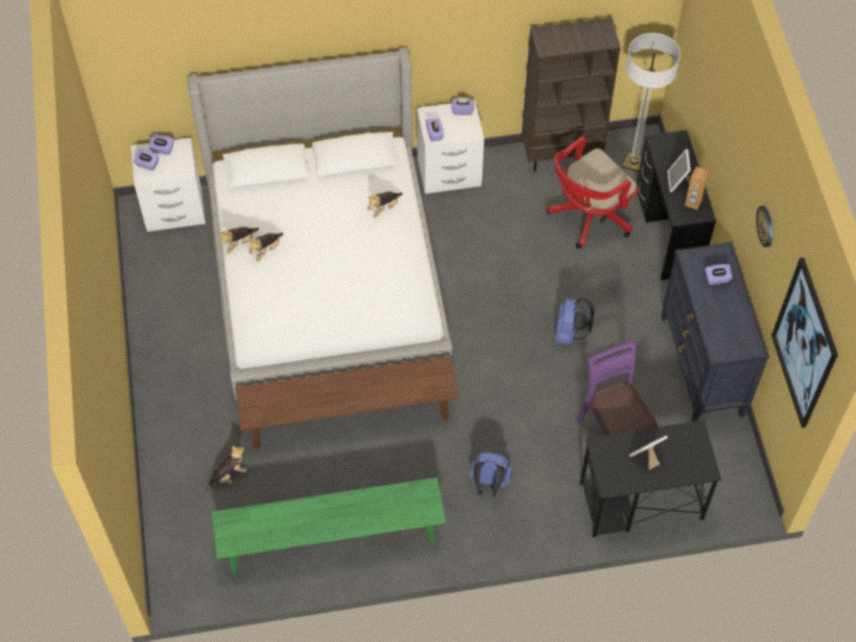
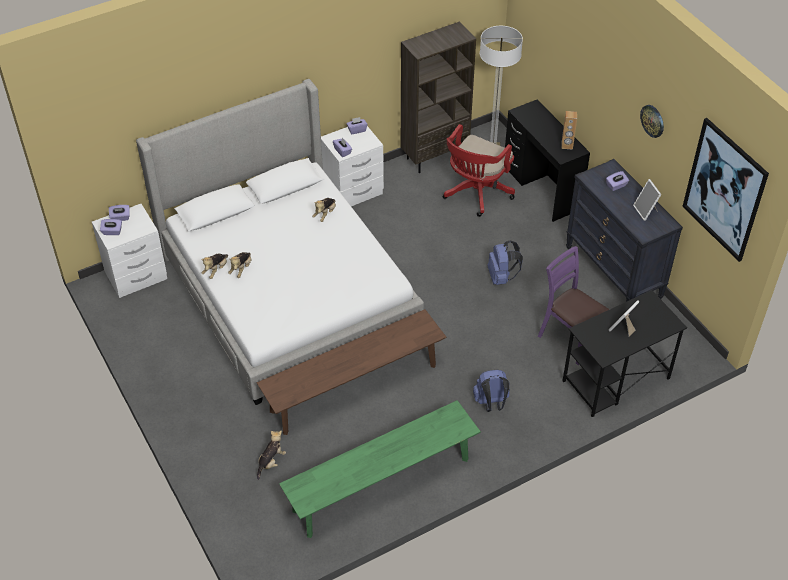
camera: 20 degrees left, 10 degrees down
(678, 182) = (548, 134): picture frame -> picture frame (646, 211)

